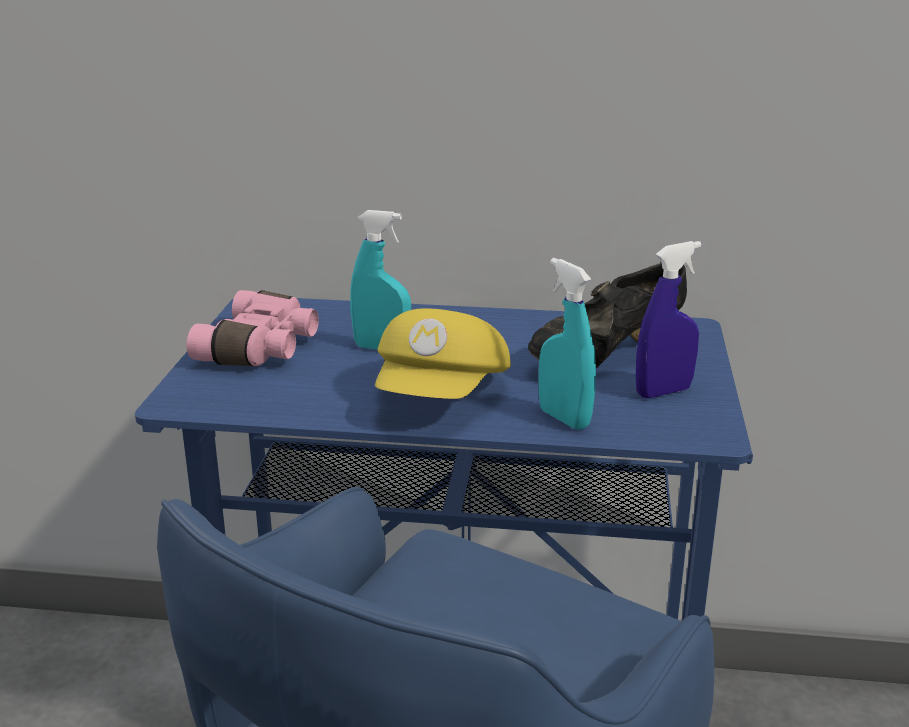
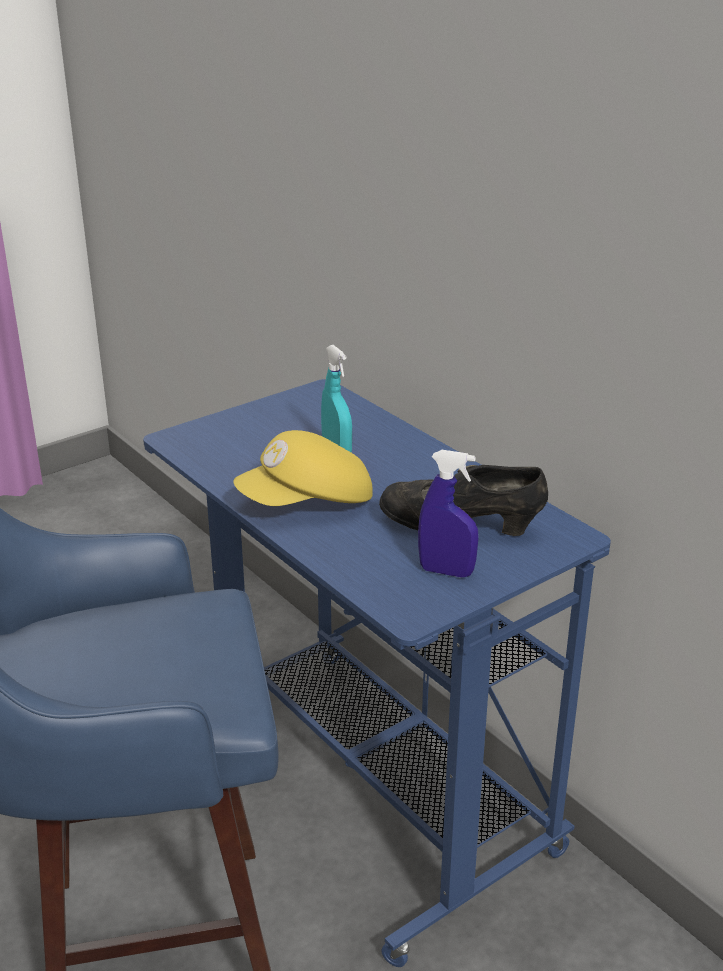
camera: 45 degrees right, 5 degrees up
(262, 349) = (272, 423): pink binoculars -> none
(564, 418) = (345, 555): turquoise spray bottle -> none

